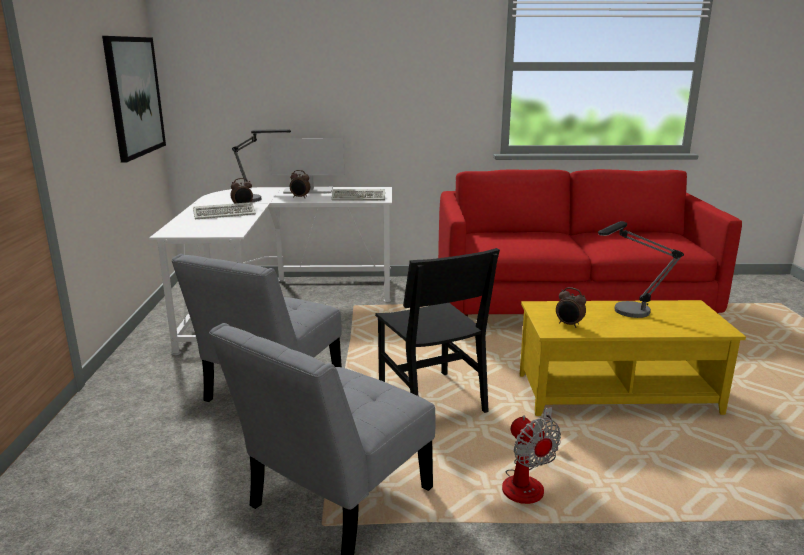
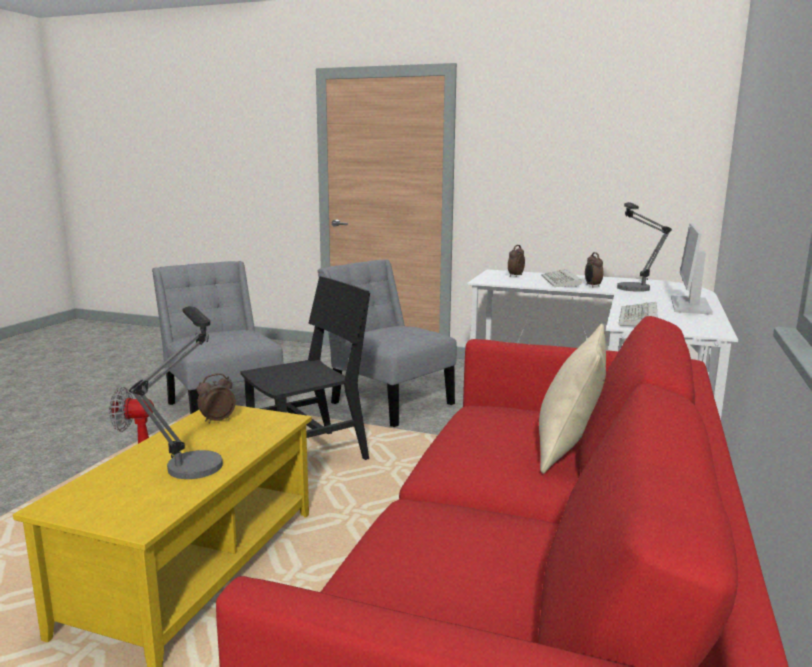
camera: 110 degrees right, 5 degrees down
(134, 96) = (647, 161): picture -> none
(300, 197) = (644, 301): alarm clock -> alarm clock (515, 276)
(431, 400) = (309, 456): black chair -> black chair turned 150 degrees clockwise
(520, 233) = (567, 450): none -> beige pillow

